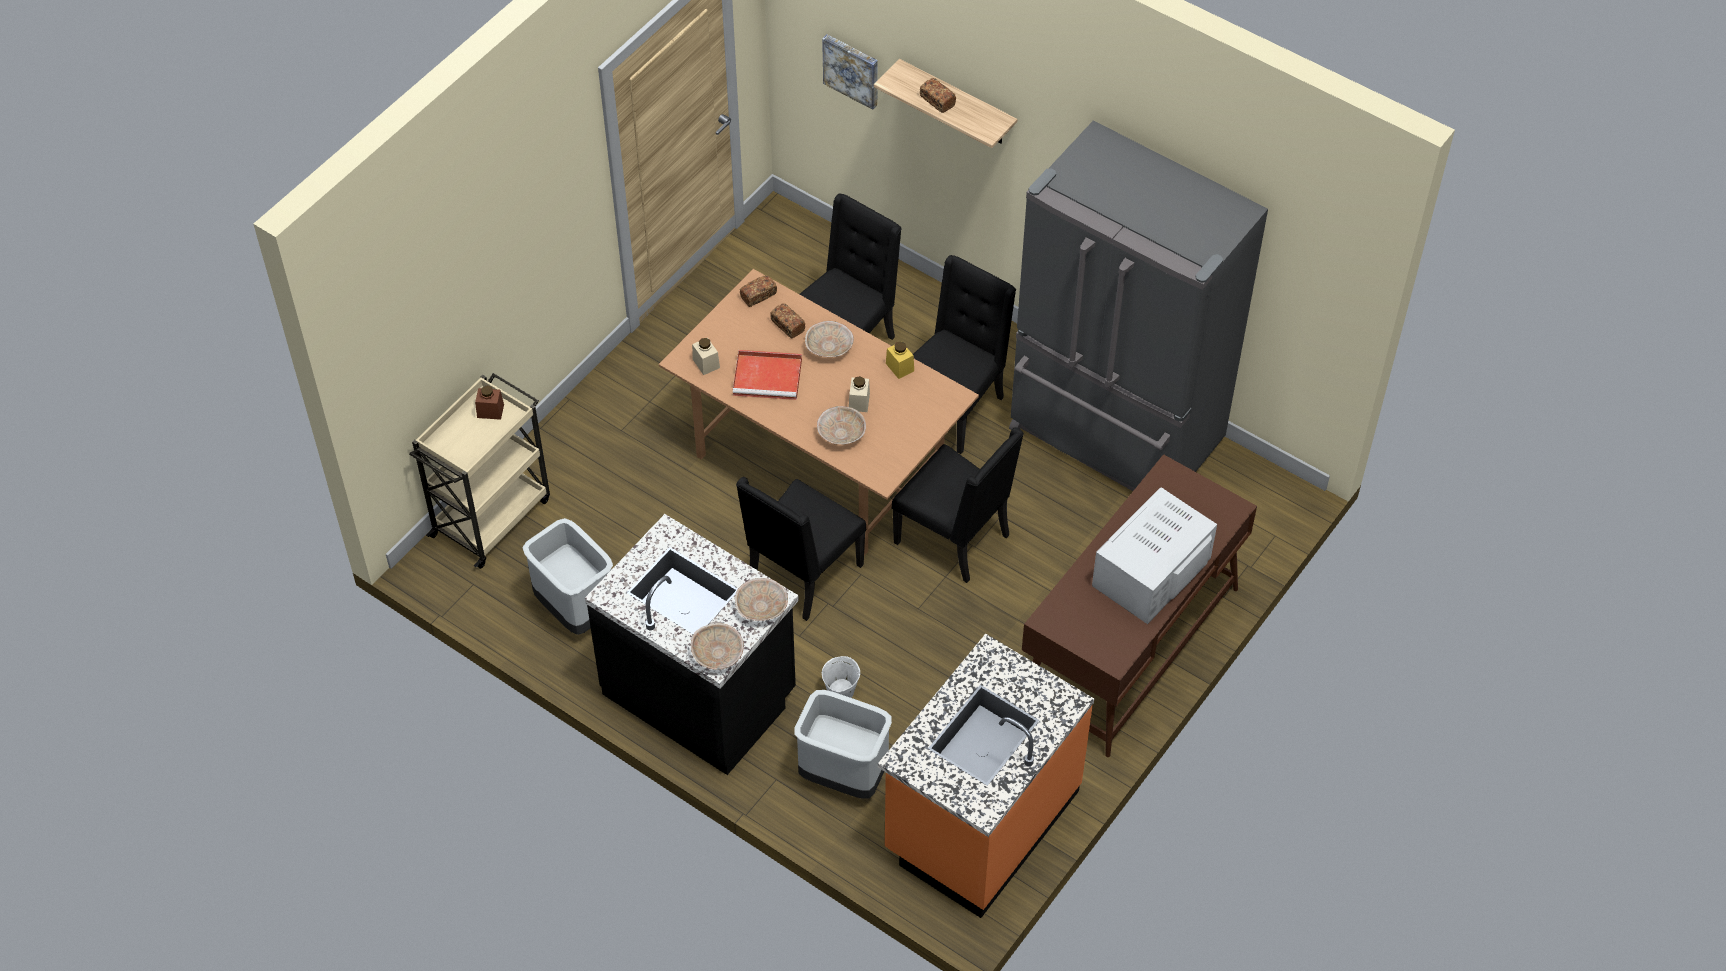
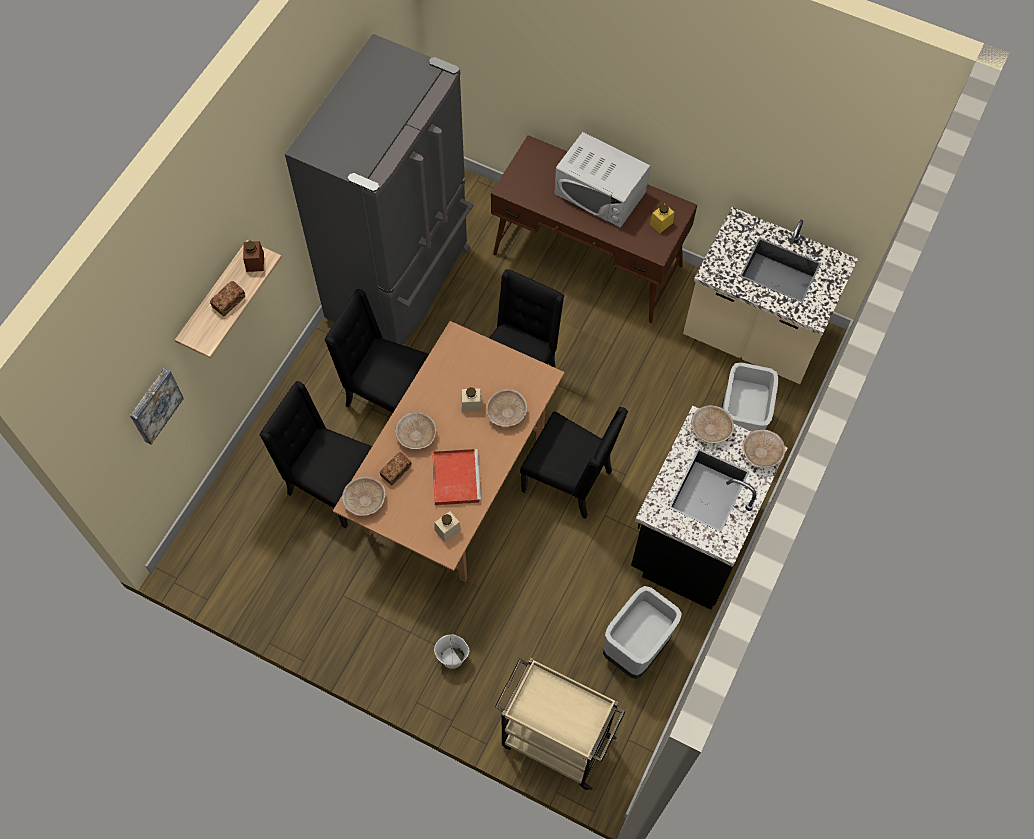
camera: 100 degrees left, 10 degrees up
(490, 411) = (536, 701): brown jar -> brown jar (255, 262)
(758, 295) = (364, 500): bread -> beige bowl
(840, 691) = (668, 438): white bucket -> white bucket (452, 657)
(899, 367) = (430, 379): yellow jar -> yellow jar (661, 223)
(980, 821) = (753, 336): orange counter -> beige counter

